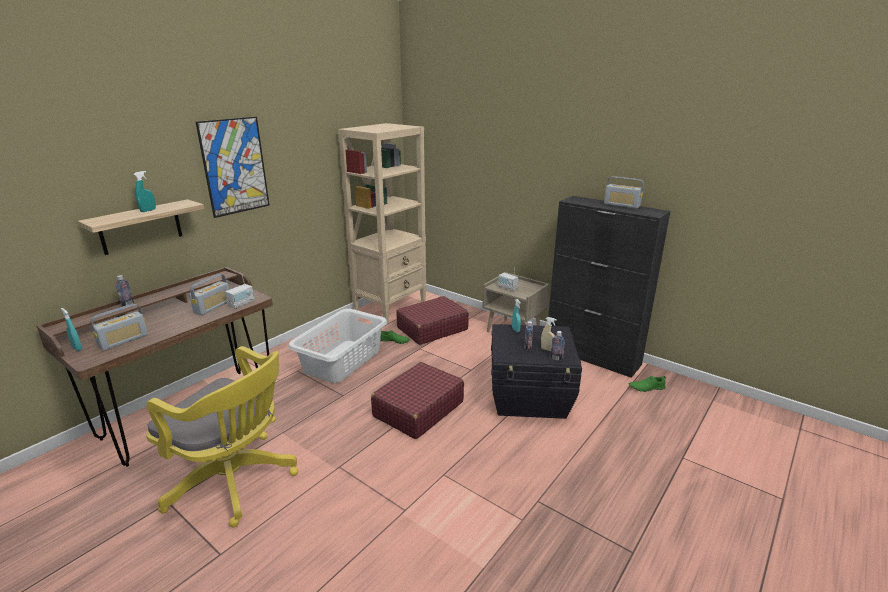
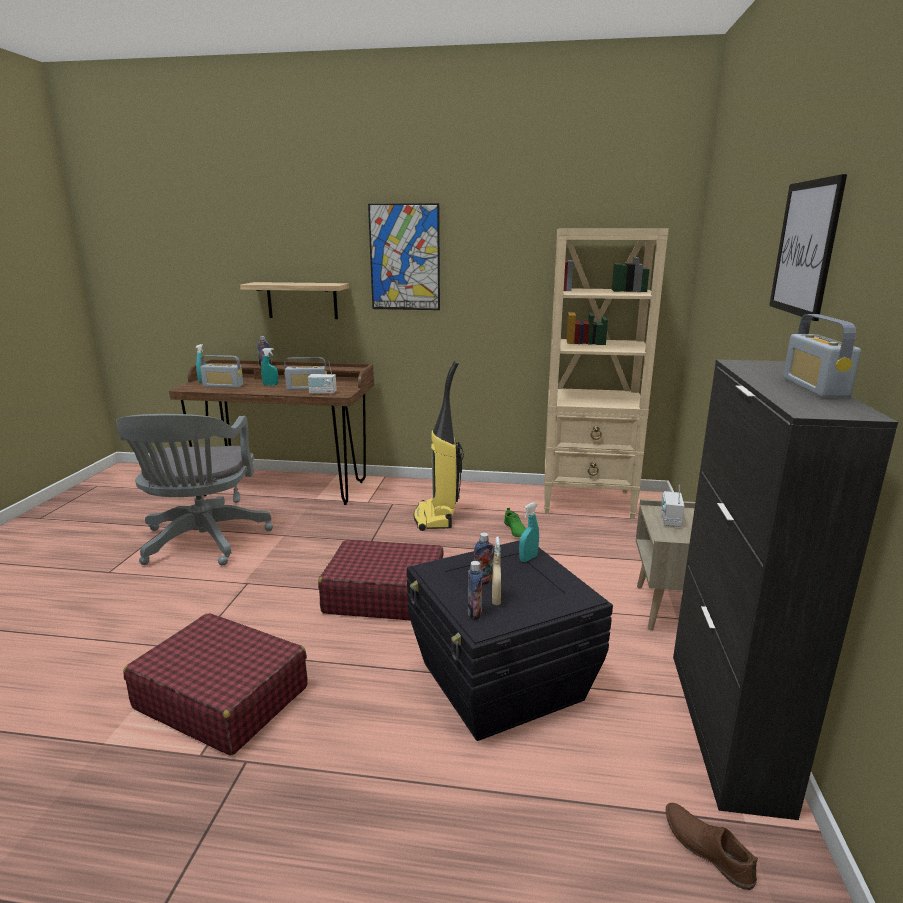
camera: 60 degrees right, 5 degrees down
(148, 210) = (298, 283): turquoise spray bottle -> turquoise spray bottle (270, 385)
(236, 481) = (202, 543): yellow office chair -> grey office chair
(343, 361) = (436, 518): white laundry basket -> vacuum cleaner
(432, 328) = (580, 543): red suitcase -> red suitcase (222, 697)
(564, 144) = (805, 248): none -> picture
(646, 388) = (707, 849): green shoe -> brown shoe

